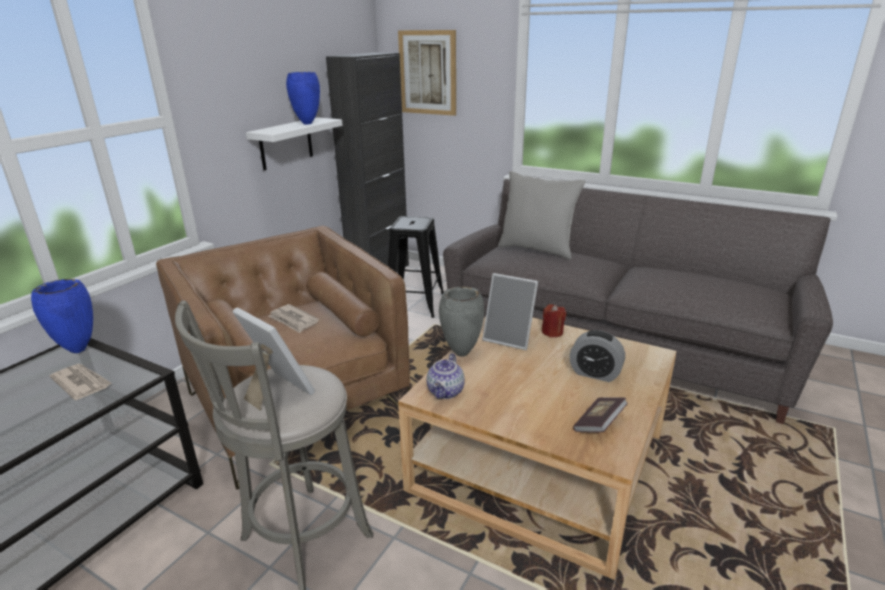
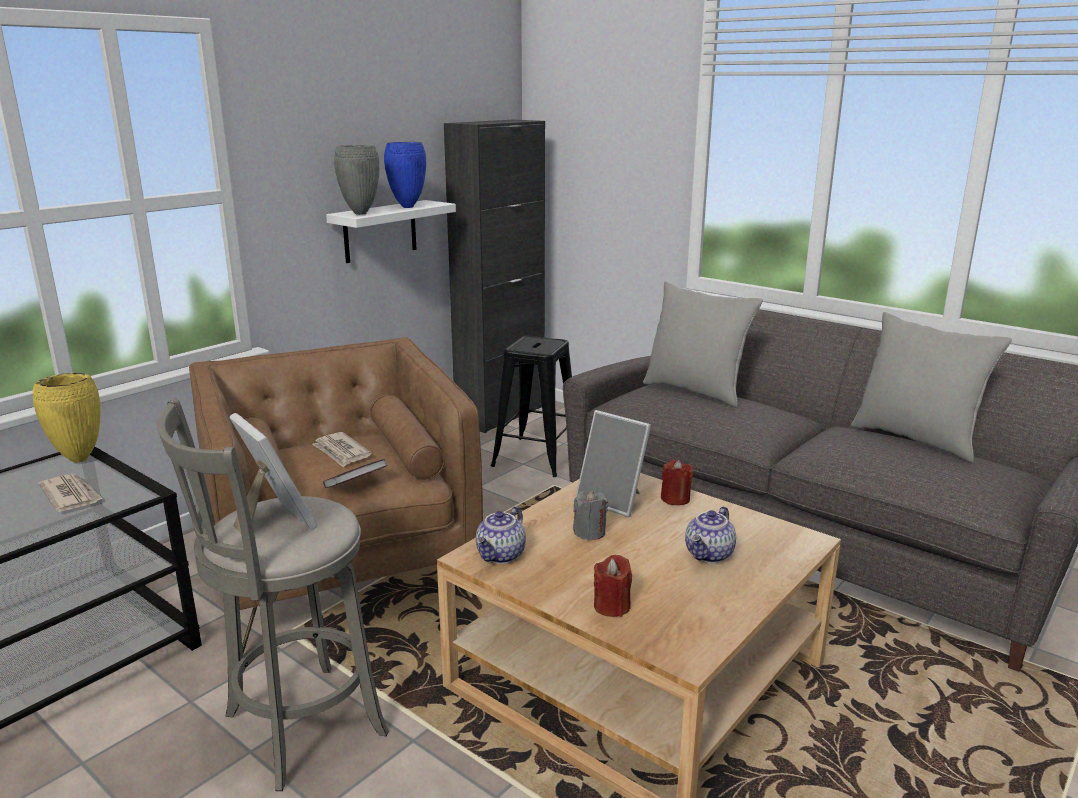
camera: 10 degrees right, 5 degrees down
(78, 349) = (80, 459): blue vase -> yellow vase
(428, 73) = (582, 148): picture -> none
(461, 353) = (540, 512): grey vase -> grey vase (360, 214)
(503, 365) = (589, 532): none -> grey candle
(543, 423) = (612, 606): none -> red candle
(595, 373) = (710, 555): alarm clock -> teapot
(599, 424) = (686, 616): book -> book (356, 485)
(697, 272) = (916, 439): none -> grey pillow

